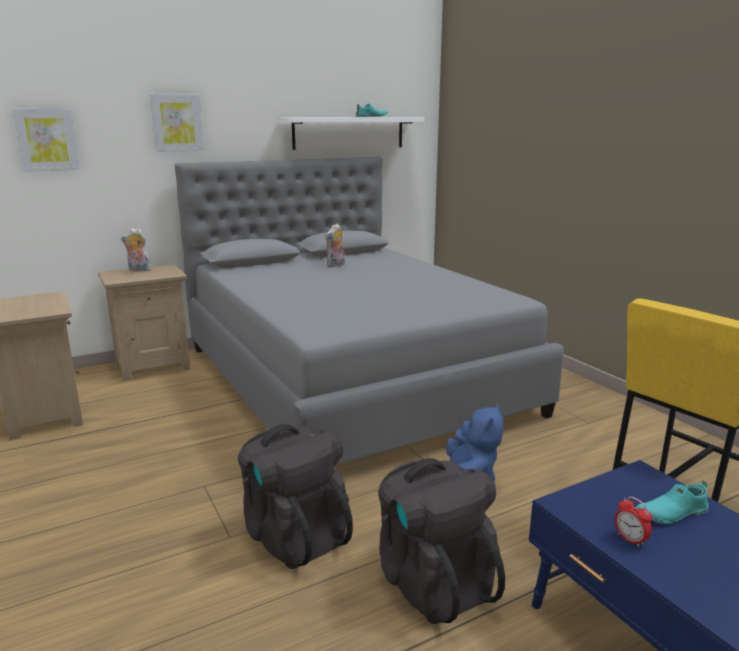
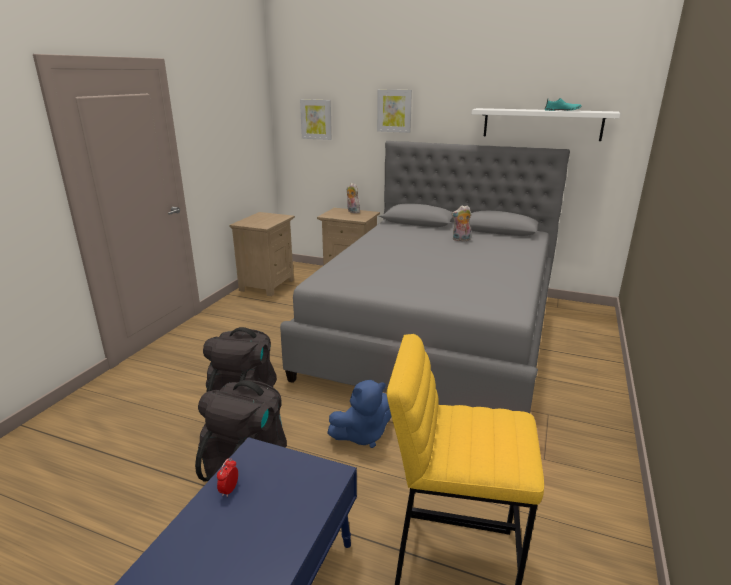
camera: 50 degrees right, 5 degrees up
(670, 513) = (283, 501): turquoise shoe -> none

